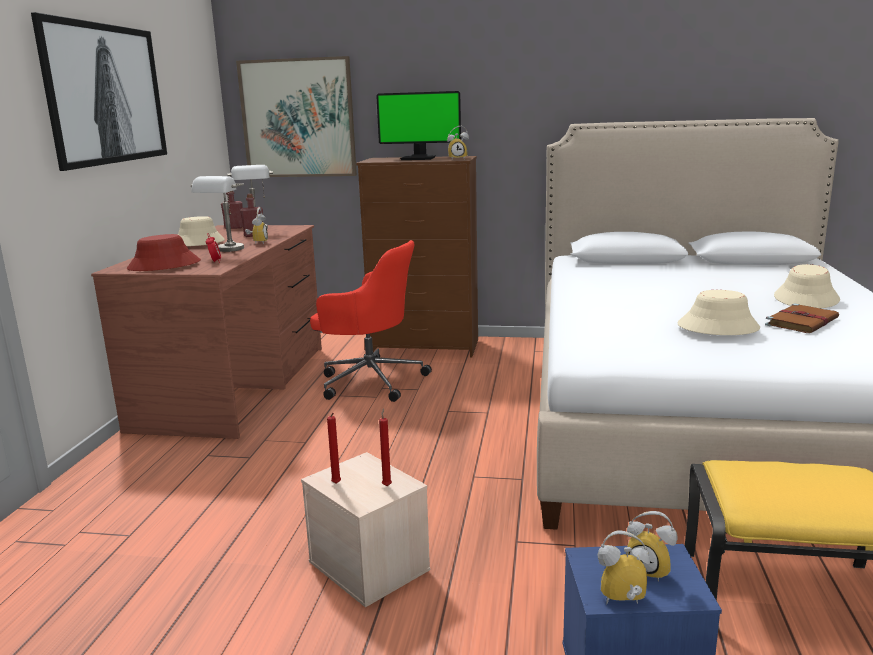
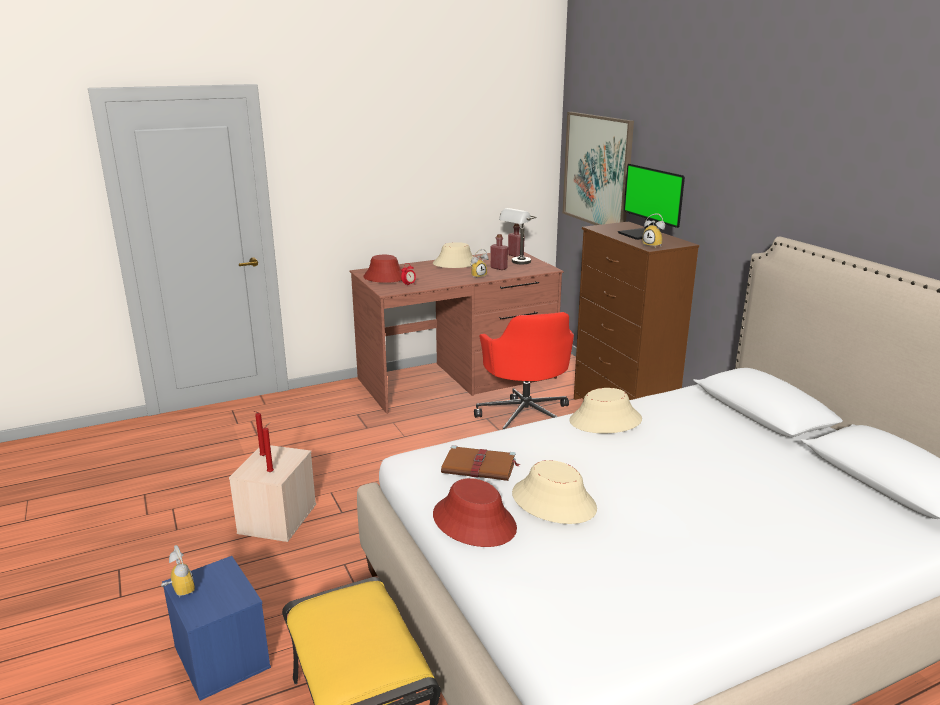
camera: 55 degrees right, 5 degrees up
(105, 94) = (394, 148): picture -> none
(226, 251) = (442, 277): grey table lamp -> none
(650, 569) = (220, 594): alarm clock -> none
(729, 356) = (474, 521): none -> red hat
(802, 321) = (640, 547): brown book -> brown book (480, 466)
(806, 298) = (745, 540): beige hat -> beige hat (605, 421)

